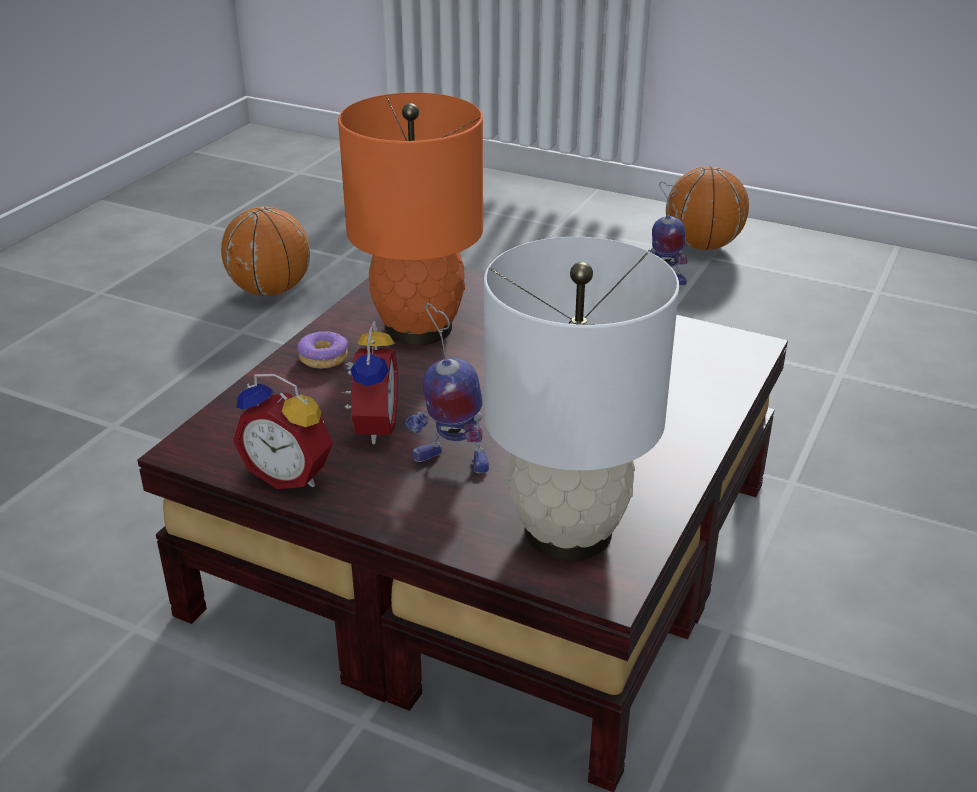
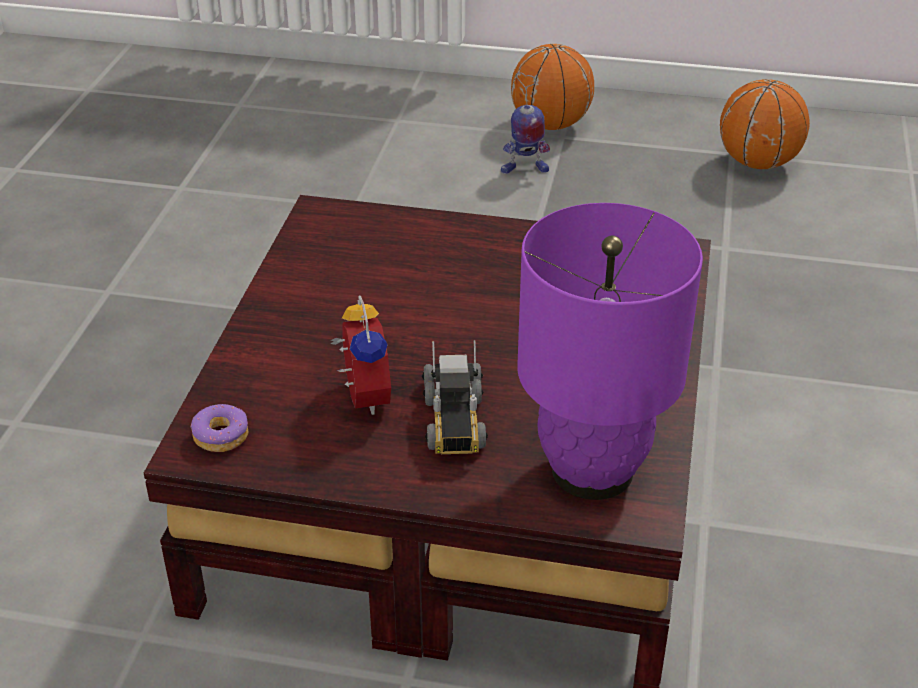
camera: 15 degrees left, 5 degrees up
(270, 290) = (119, 239): basketball -> basketball (757, 163)
(291, 475) = (307, 461): alarm clock -> none
(324, 358) = (279, 329): donut -> donut (221, 436)
(419, 328) = (359, 280): orange table lamp -> none
(451, 461) = (454, 419): toy robot -> toy truck
(569, 532) = (593, 471): white table lamp -> purple table lamp

